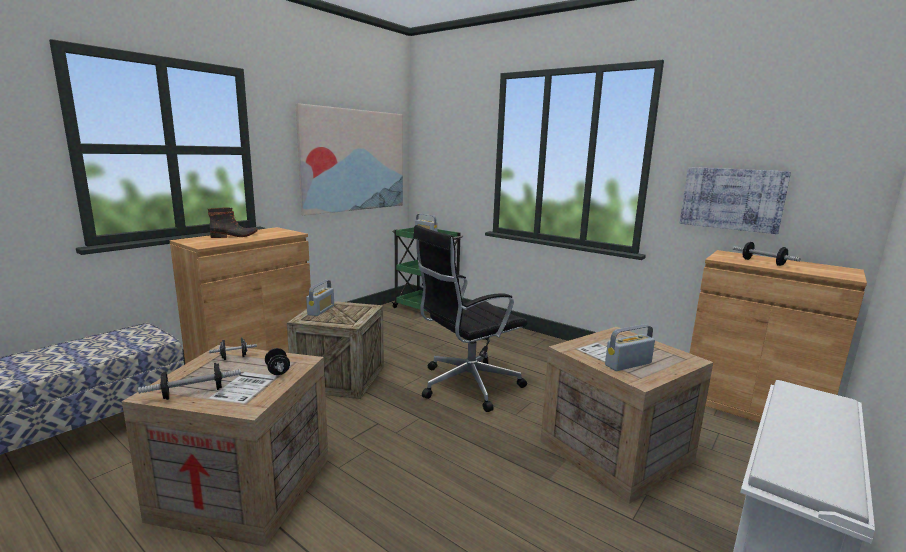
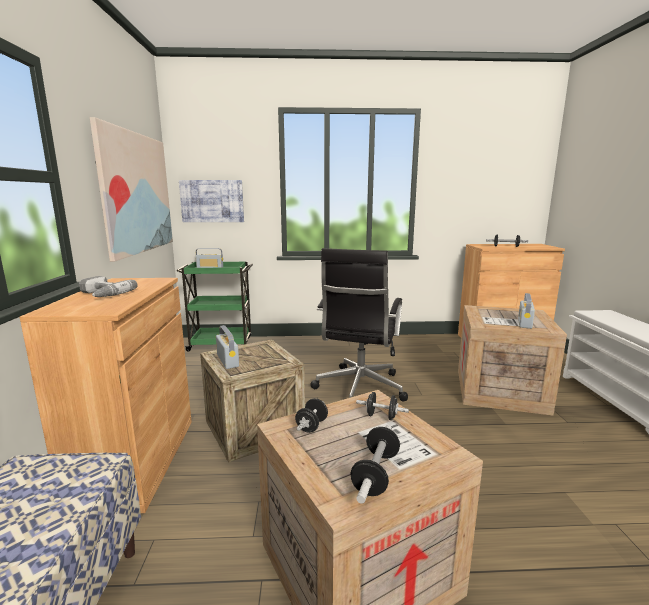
camera: 40 degrees left, 0 degrees up
(234, 236) = (101, 294): boot -> power drill
(731, 199) = (470, 208): picture -> picture (212, 201)

